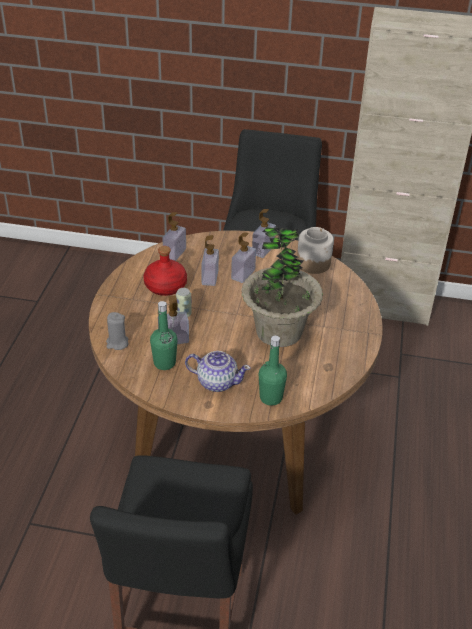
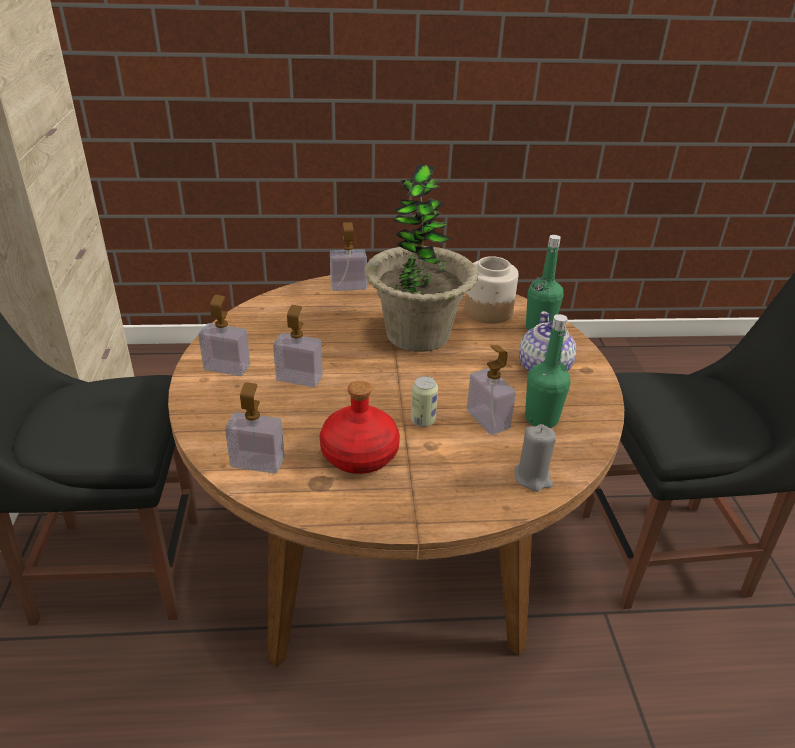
camera: 105 degrees left, 5 degrees down
(210, 277) = (318, 409): soap dispenser -> soap dispenser (348, 286)
(313, 263) = (252, 322): jar -> jar (487, 311)

